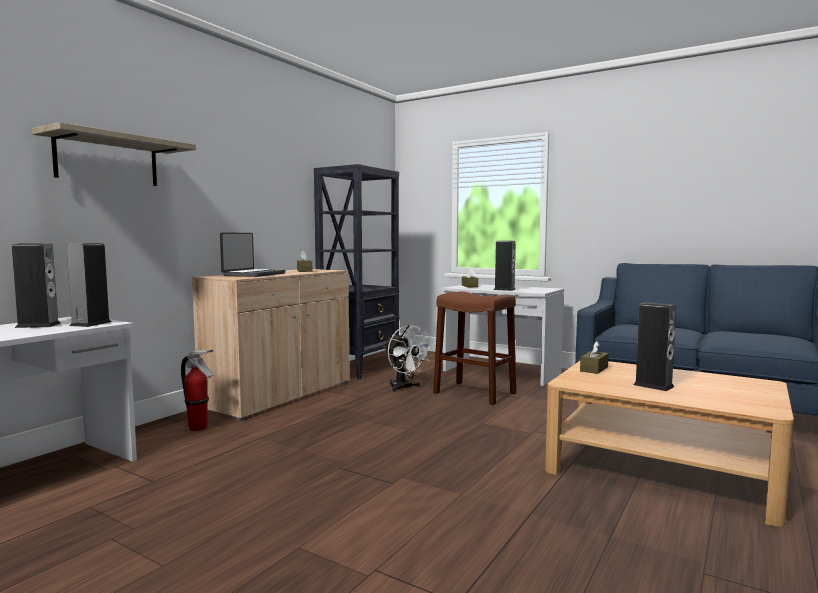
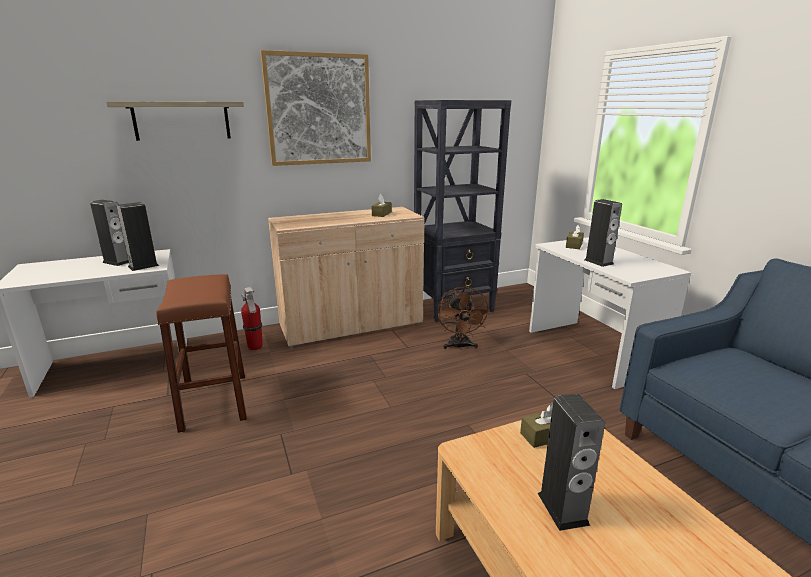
camera: 35 degrees right, 15 degrees up
(237, 167) = (319, 110): none -> picture
(253, 274) = (319, 219): laptop -> none
(404, 388) = (460, 346): white fan -> brown fan
(474, 393) = (519, 375): brown stool -> brown stool (214, 401)

